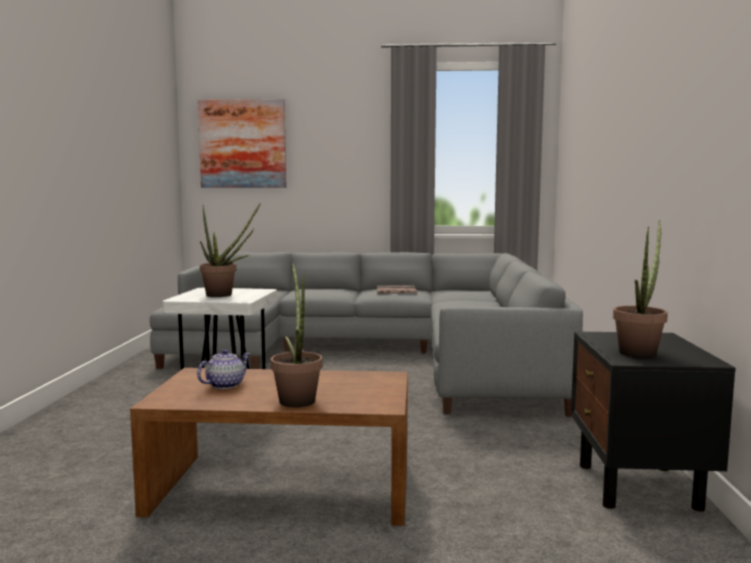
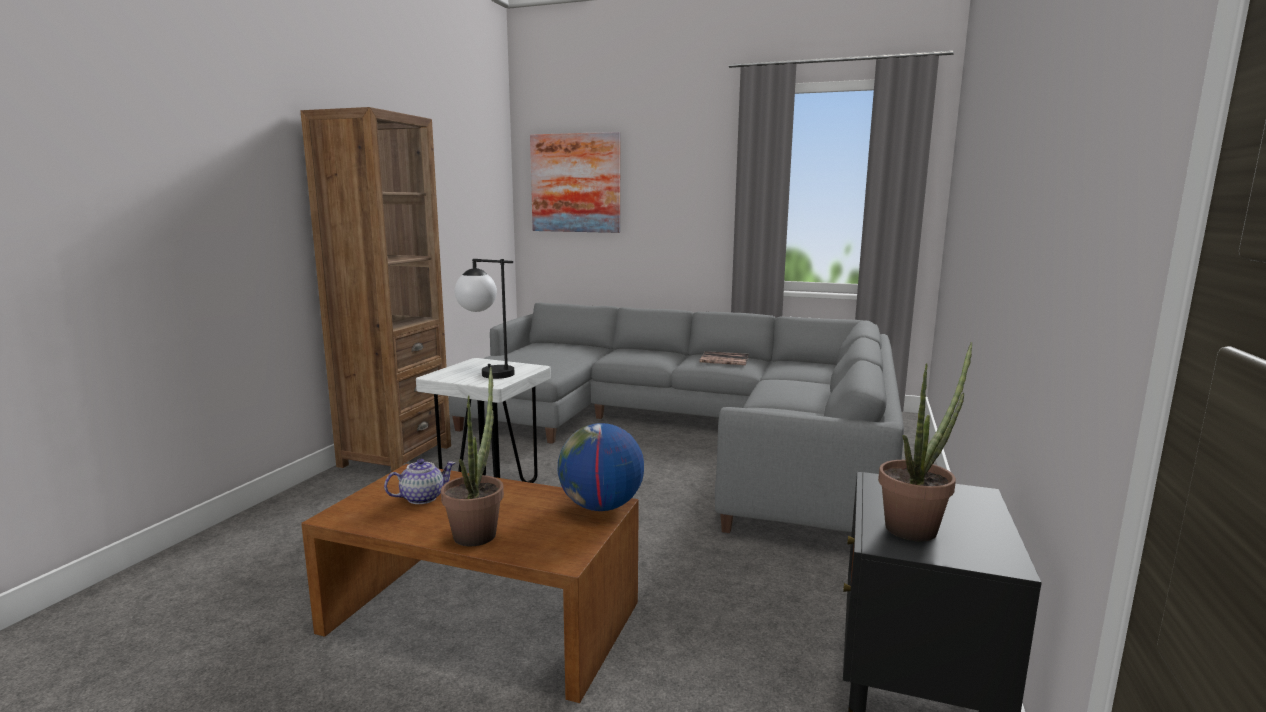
camera: 15 degrees right, 5 degrees up
(111, 391) = (395, 456): none -> brown bookcase
(225, 295) = (486, 373): potted plant -> table lamp
(382, 377) = (600, 507): none -> globe

